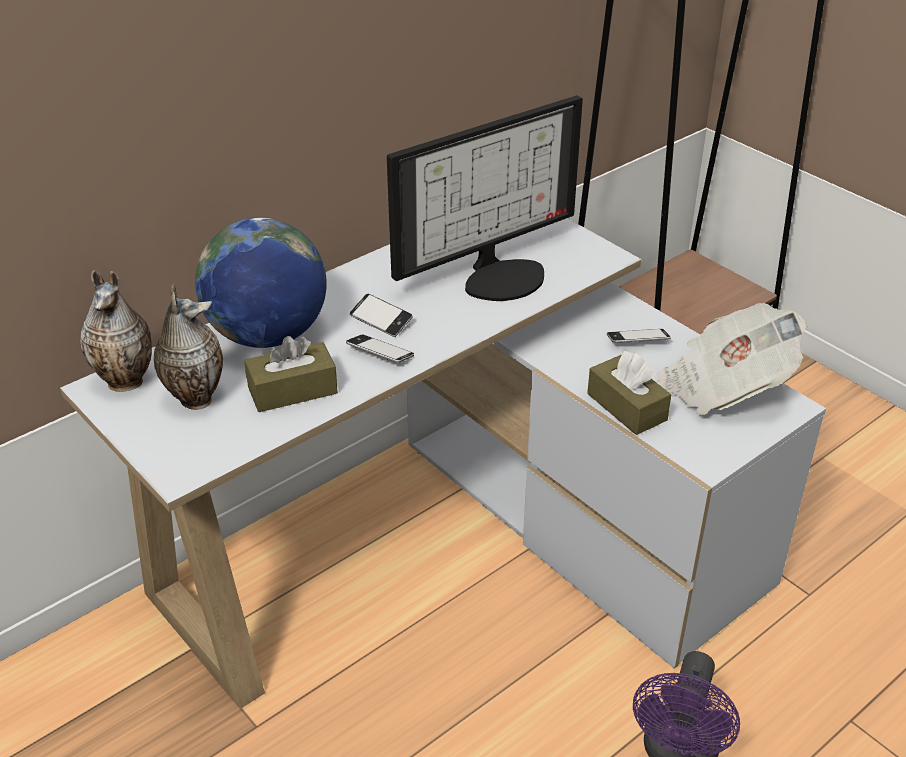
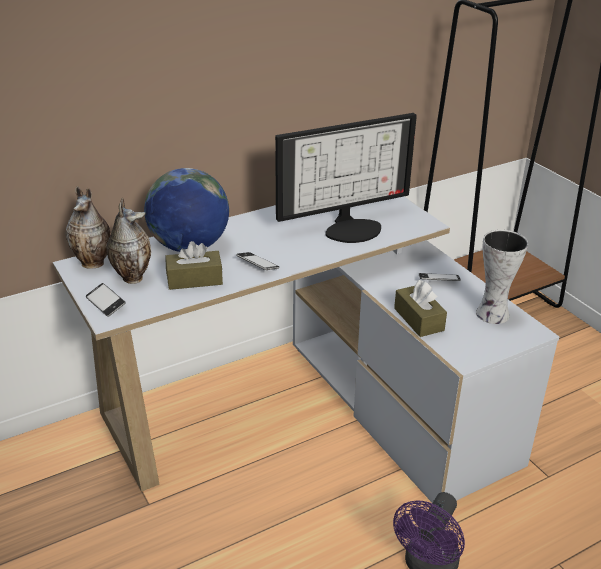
camera: 10 degrees right, 5 degrees down
(381, 320) = (264, 245): phone -> phone (105, 303)
(724, 386) = (491, 314): newspaper -> vase

